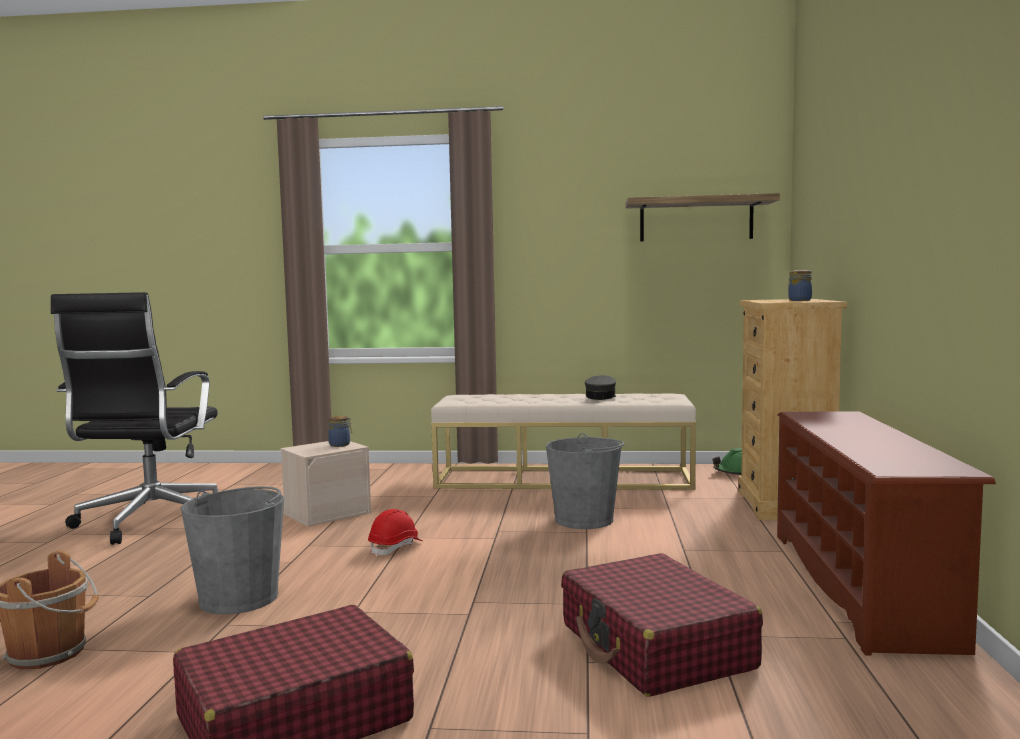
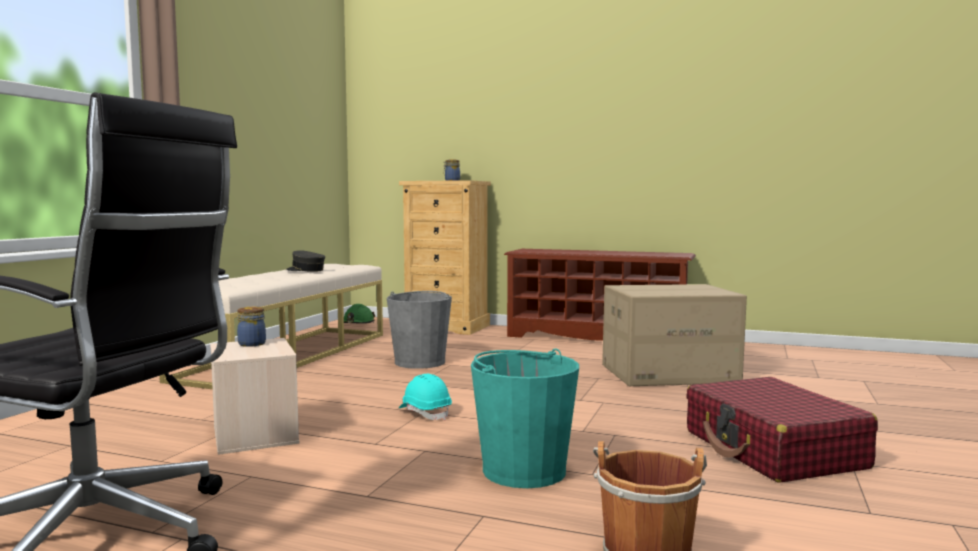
camera: 75 degrees left, 0 degrees up
(239, 598) = (523, 470): grey bucket -> turquoise bucket
(396, 547) = (425, 413): red hard hat -> turquoise hard hat
(655, 647) = (669, 373): red suitcase -> cardboard box
(696, 220) = (305, 113): shelf -> none

